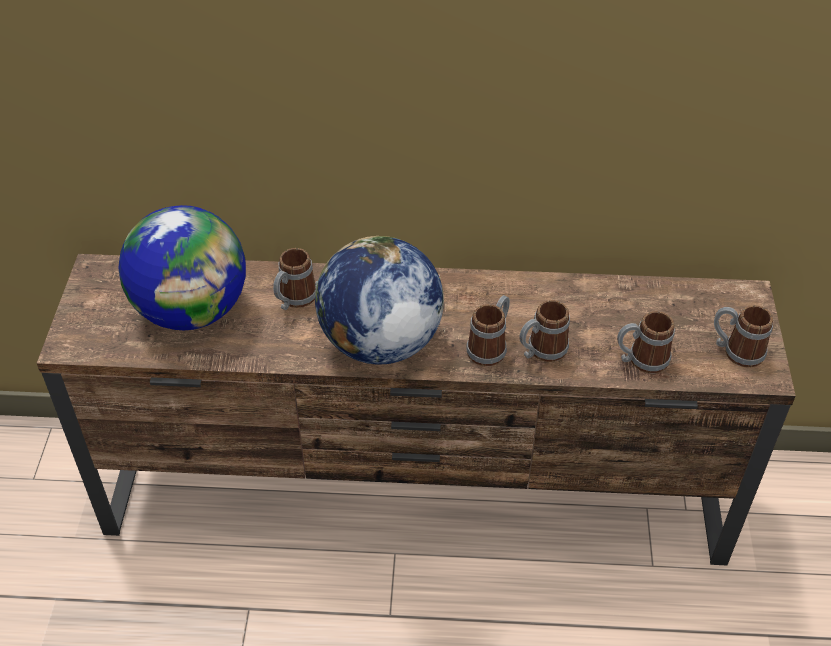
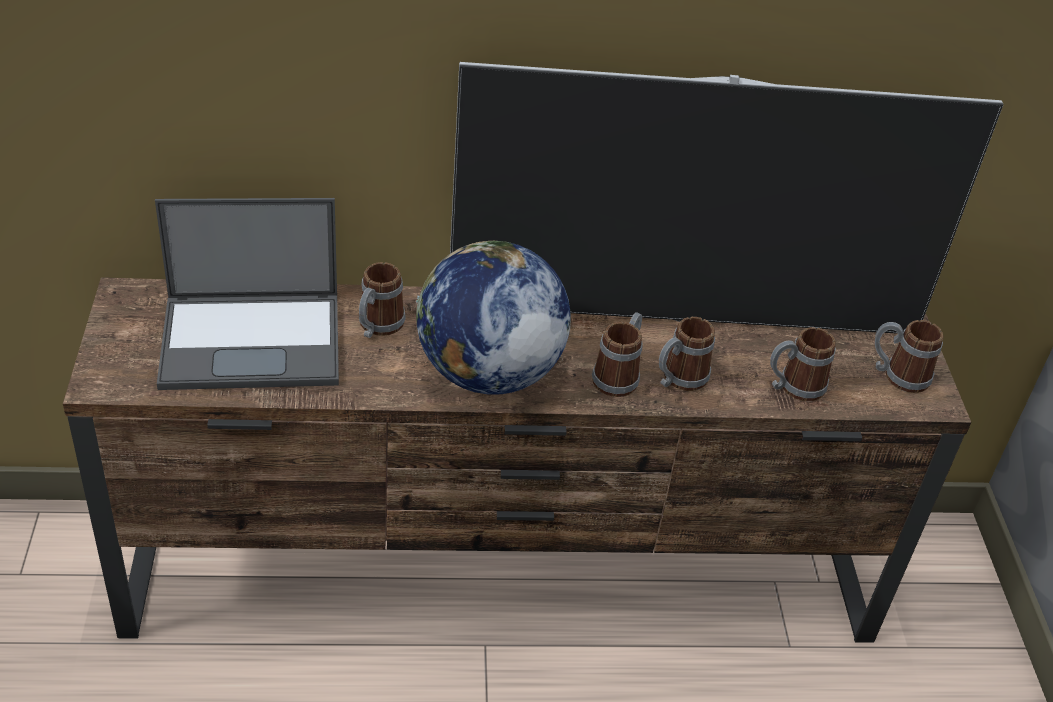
camera: 10 degrees left, 5 degrees down
(192, 310) = (254, 340): globe -> laptop
(554, 295) = (683, 318): none -> television

